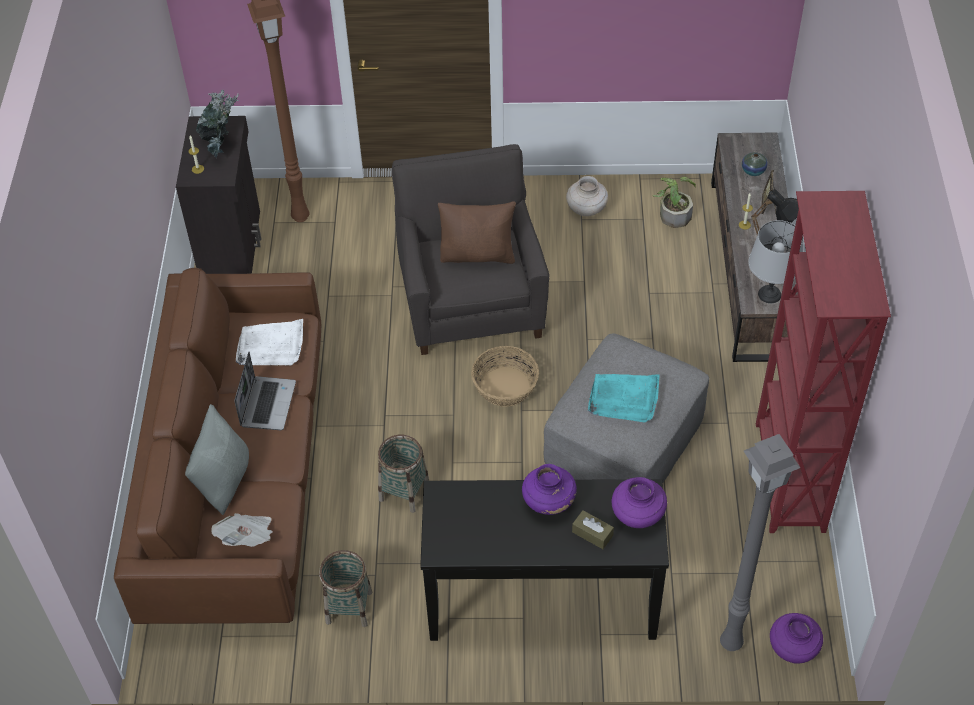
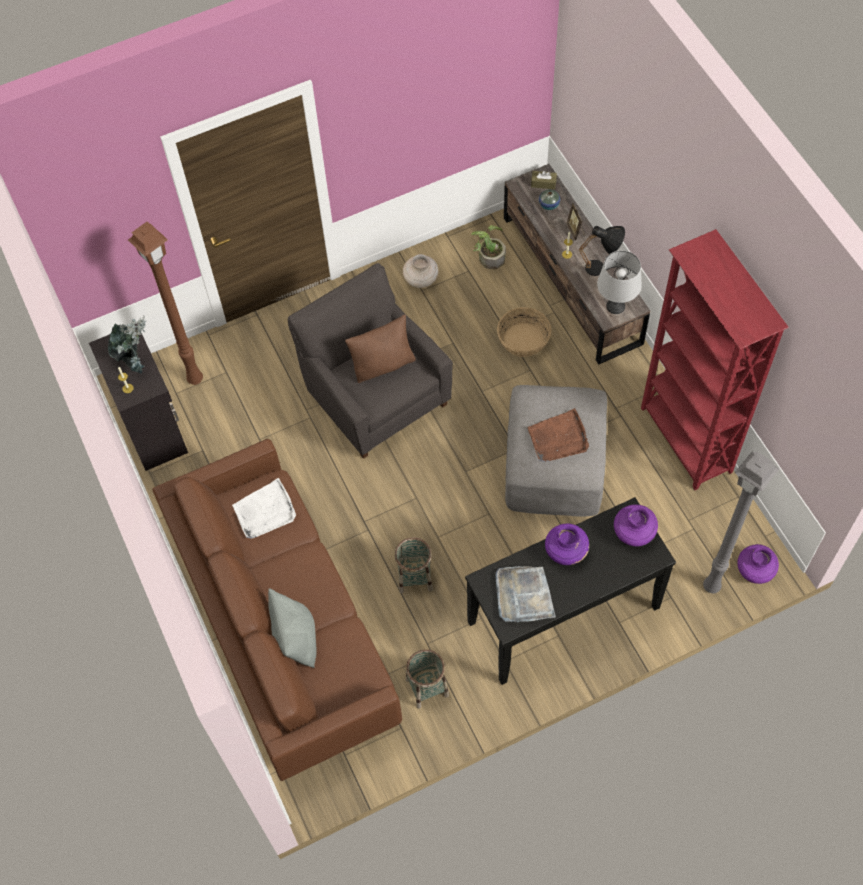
camera: 25 degrees left, 10 degrees up
(247, 538) = (343, 677): newspaper -> none
(267, 403) = (292, 561): laptop -> none
(474, 527) = (523, 596): none -> grey tray
(504, 387) = (442, 457): basket -> basket (523, 340)
(592, 534) = (610, 562): brown tissue box -> brown tissue box (543, 183)
(624, 399) = (558, 438): turquoise tray -> brown tray

